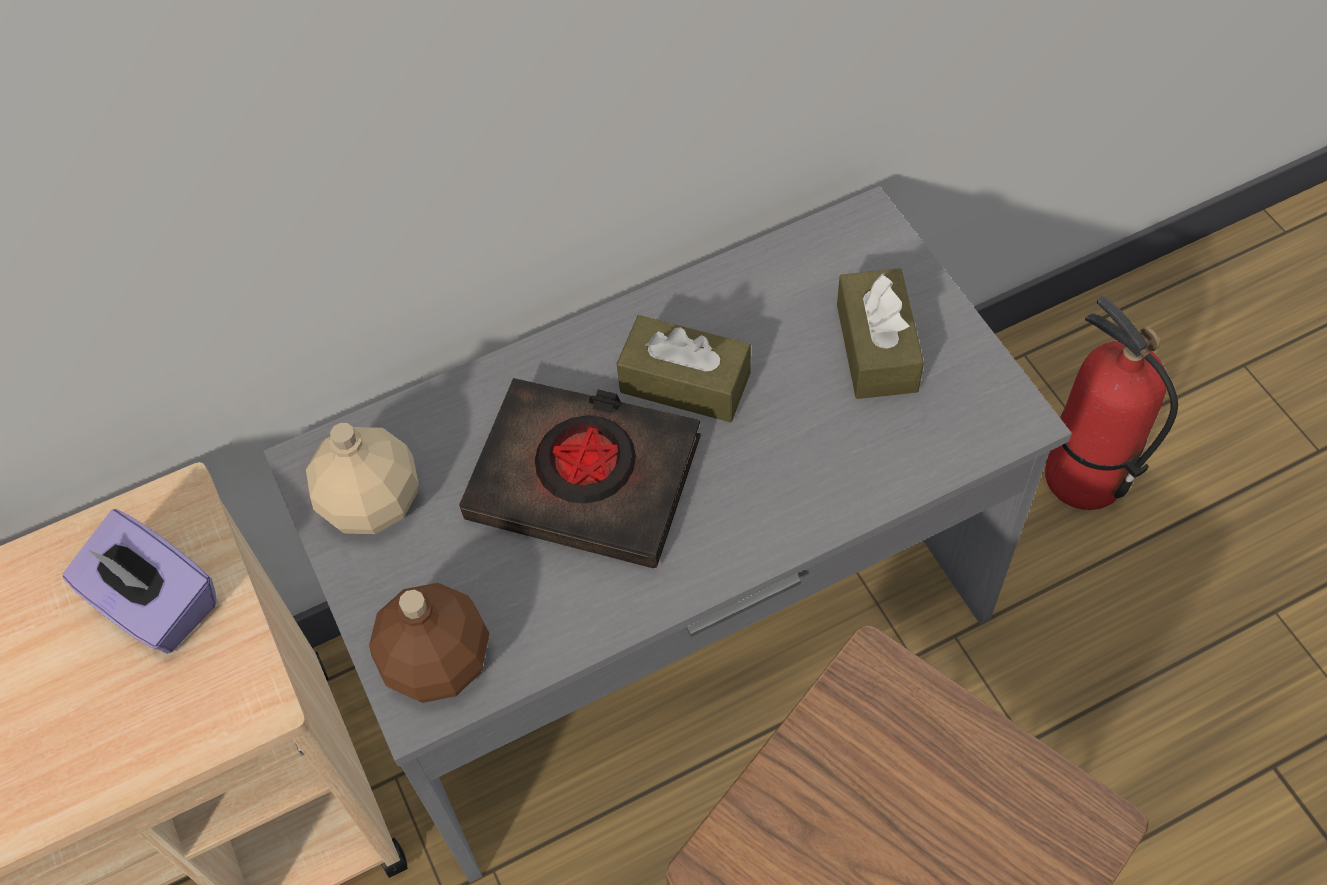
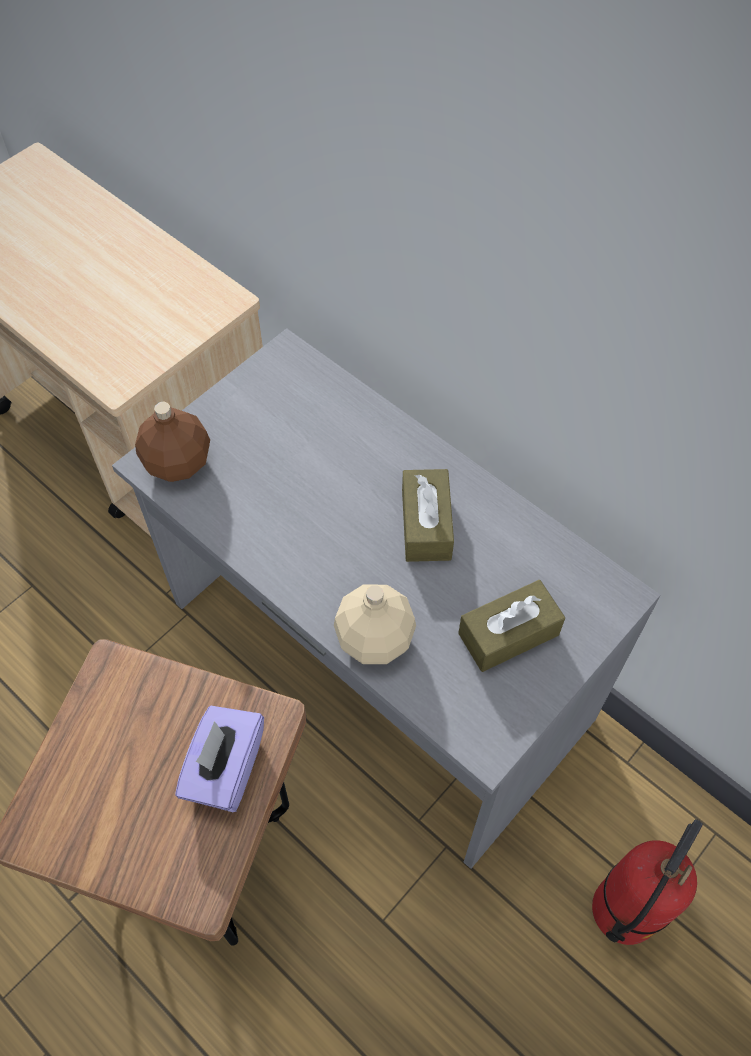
camera: 65 degrees right, 0 degrees up
(155, 604) = (163, 316): purple tissue box -> purple tissue box (225, 769)
(373, 501) = (272, 392): beige bottle -> beige bottle (376, 639)
(585, 478) = (329, 493): black book -> none

